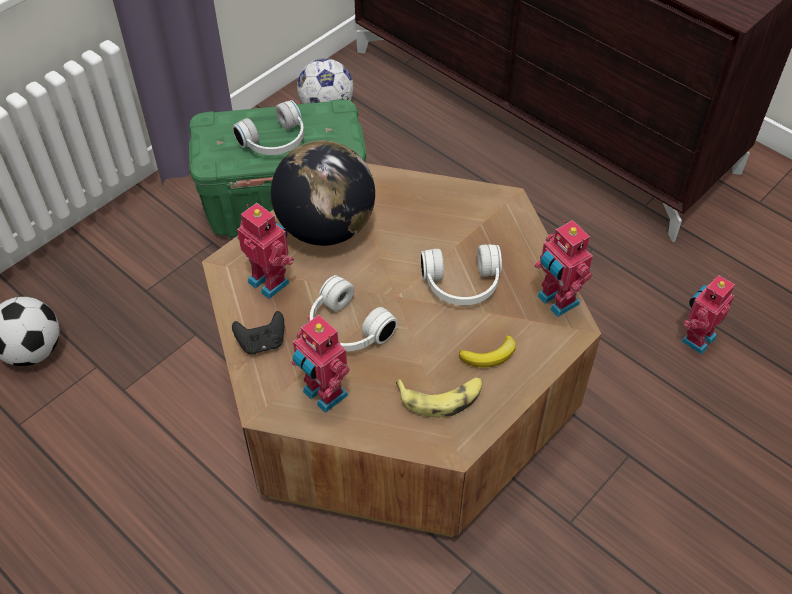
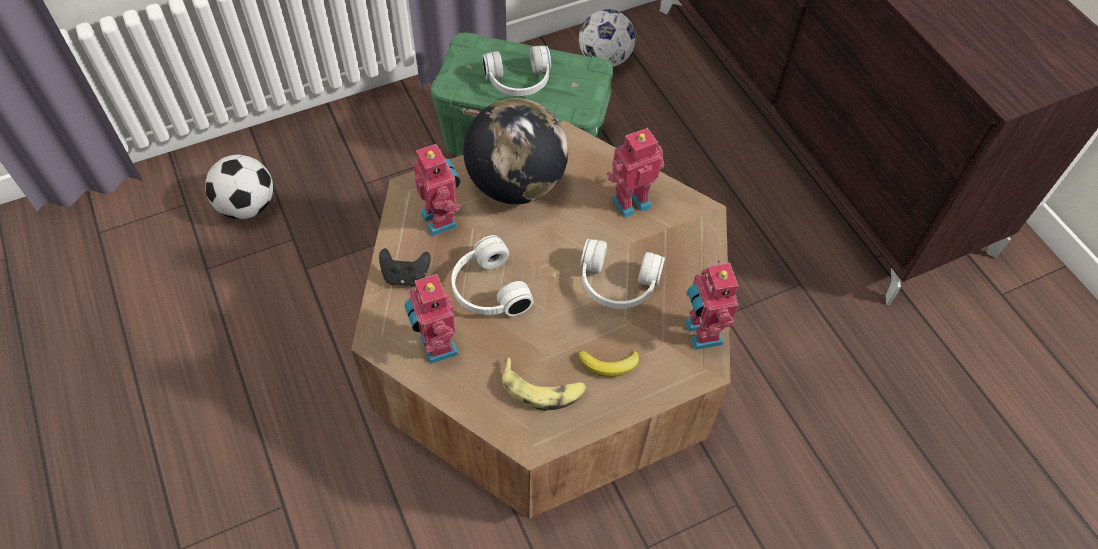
camera: 20 degrees right, 5 degrees up
(696, 338) = (863, 412): toy robot -> toy robot (629, 200)

